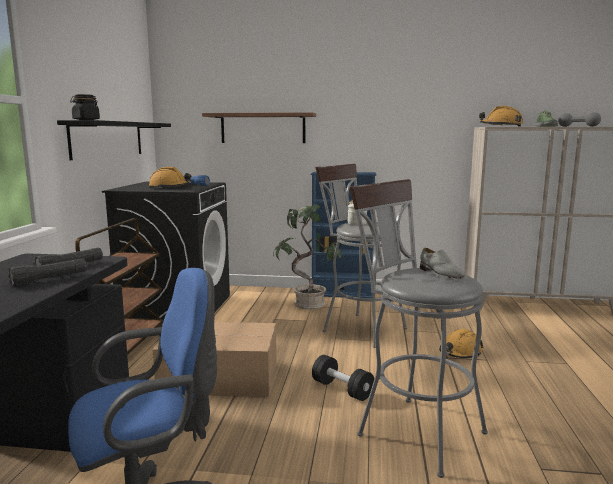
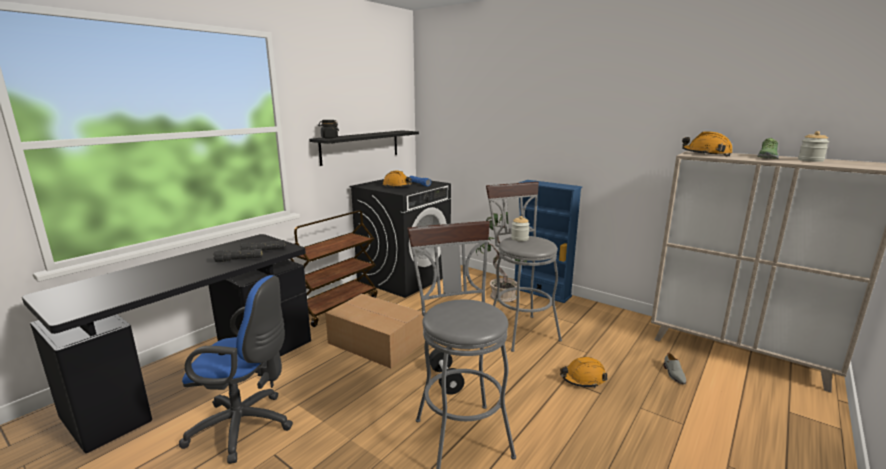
camera: 30 degrees right, 5 degrees up
(263, 128) = (490, 137): shelf -> none
(440, 274) = (476, 312): grey shoe -> grey shoe (673, 374)
(578, 126) = (810, 160): grey dumbbell -> jar

